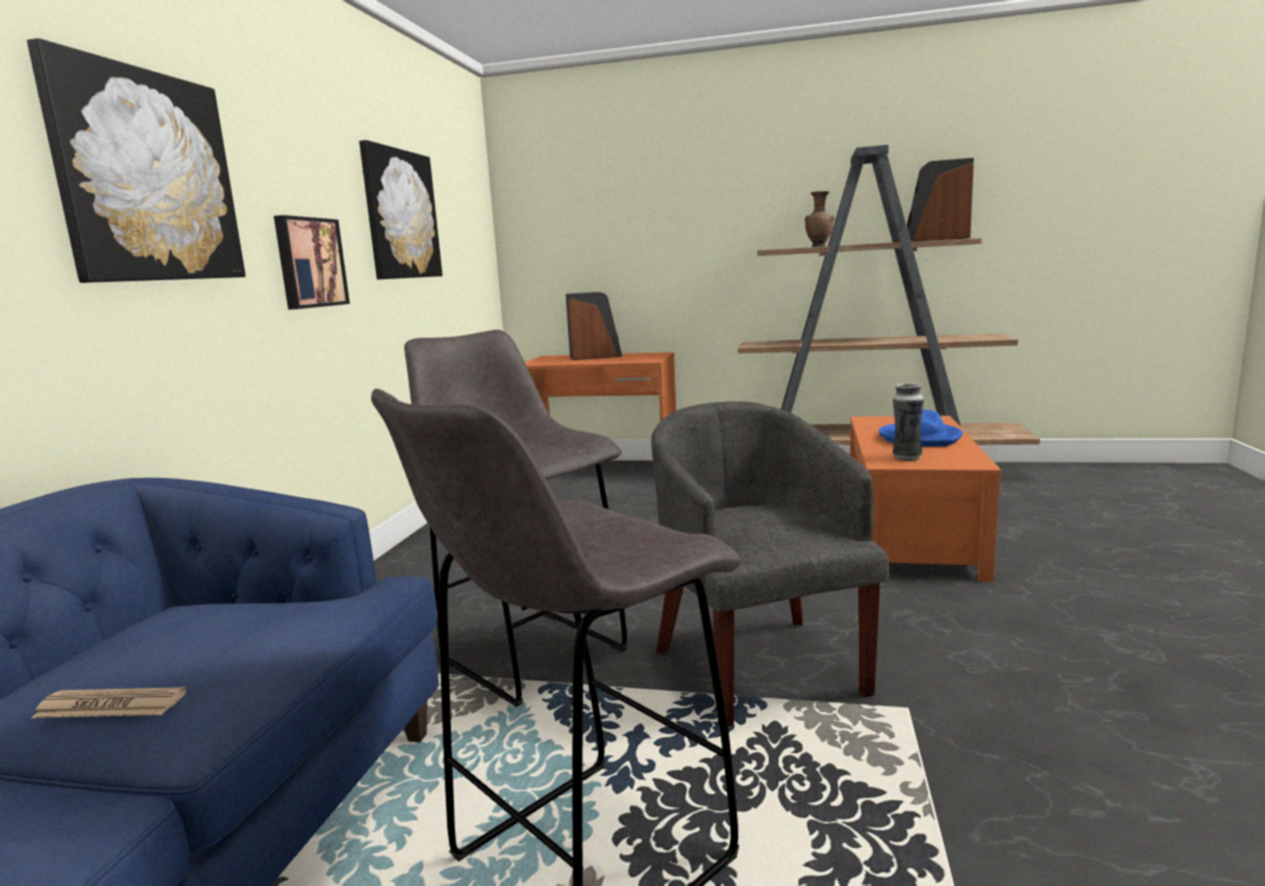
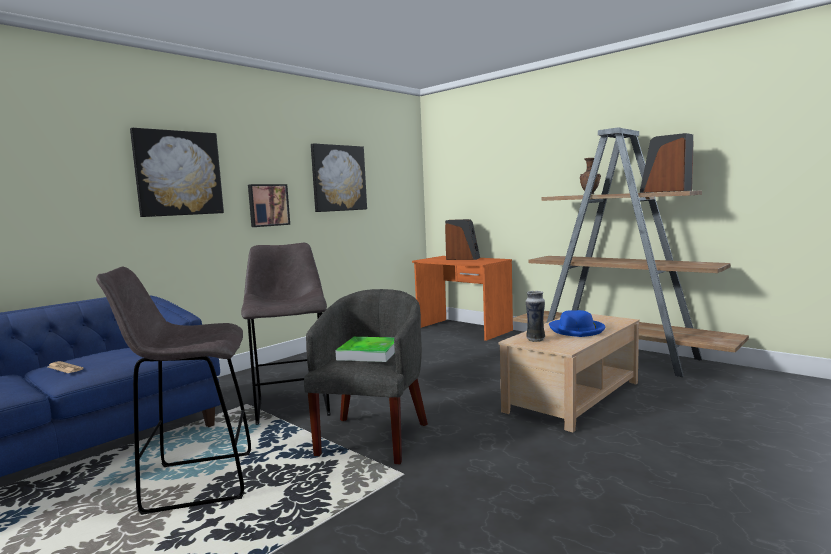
camera: 30 degrees right, 5 degrees down
(768, 517) = (369, 353): none -> tray
(912, 535) = (574, 397): orange coffee table -> beige coffee table

